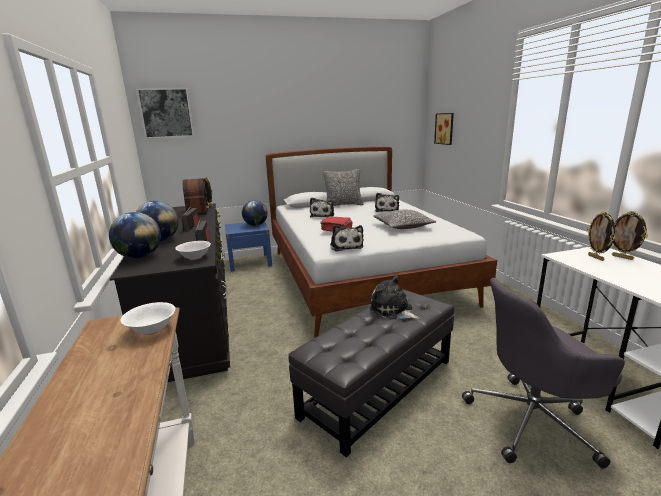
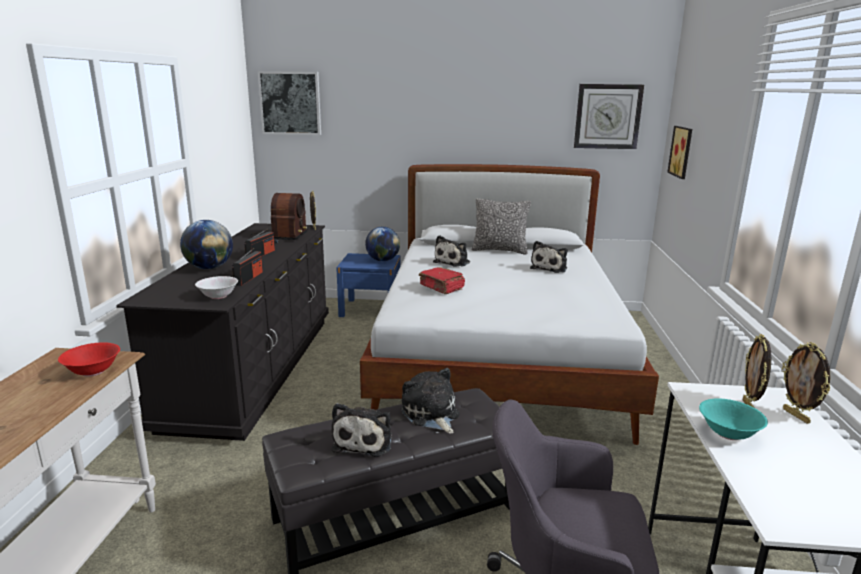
camera: 20 degrees right, 0 degrees up
(140, 257) = (168, 285): globe -> none
(152, 330) = (93, 371): white bowl -> red bowl
(346, 246) = (428, 313): plush toy -> plush toy (364, 440)
(391, 111) = (607, 116): none -> wall clock
(403, 226) = (541, 297): pillow -> none
(607, 273) = (728, 433): none -> turquoise bowl

